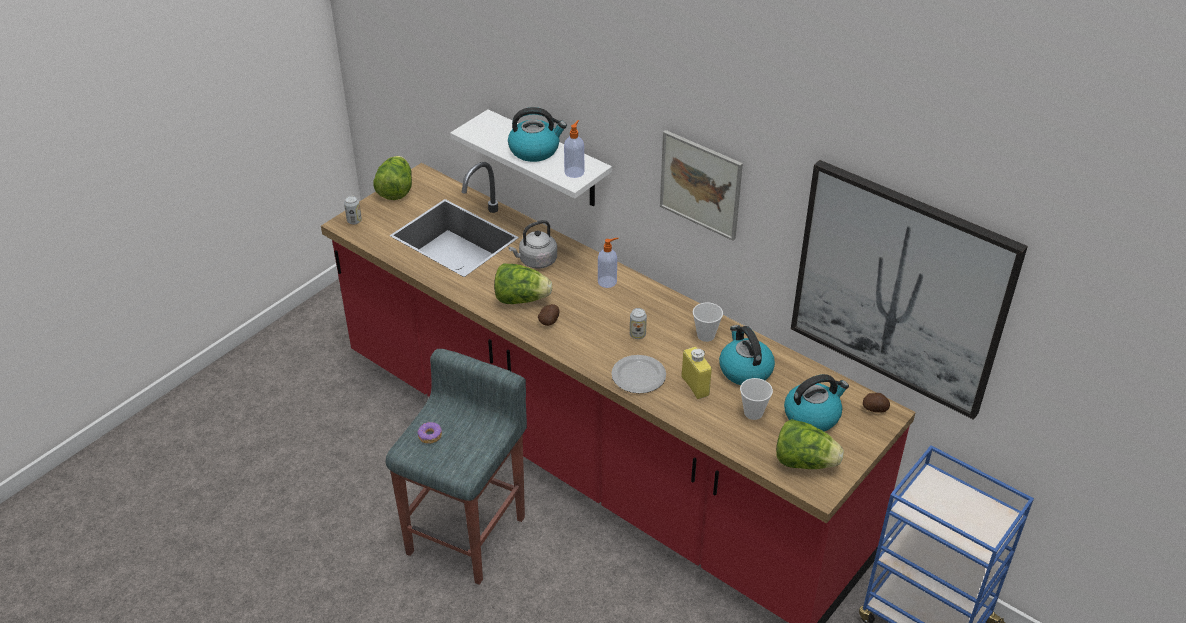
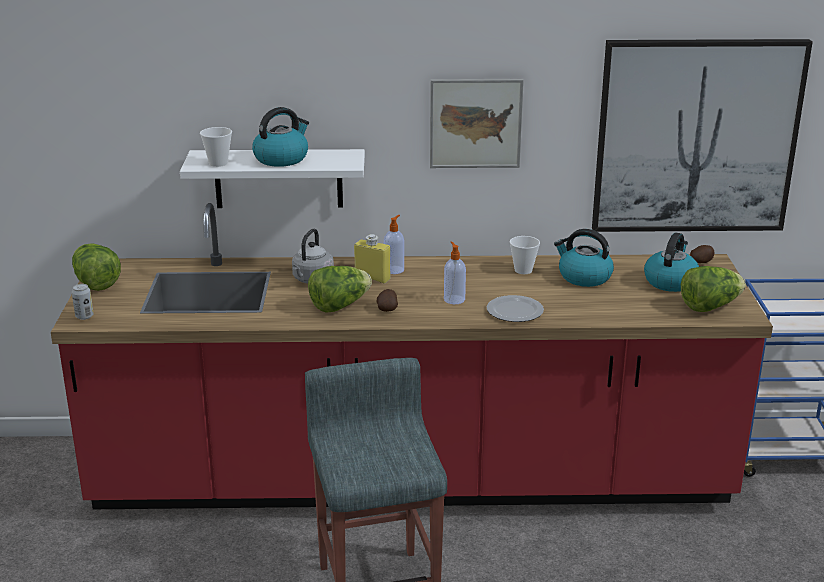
camera: 40 degrees left, 15 degrees down
(429, 436) = (353, 460): donut -> none
(574, 172) = (340, 160): soap dispenser -> soap dispenser (454, 299)
(637, 335) = (472, 289): can -> none
(695, 386) = (565, 299): yellow bottle -> yellow bottle (372, 278)
(753, 413) = (631, 296): cup -> cup (218, 163)

